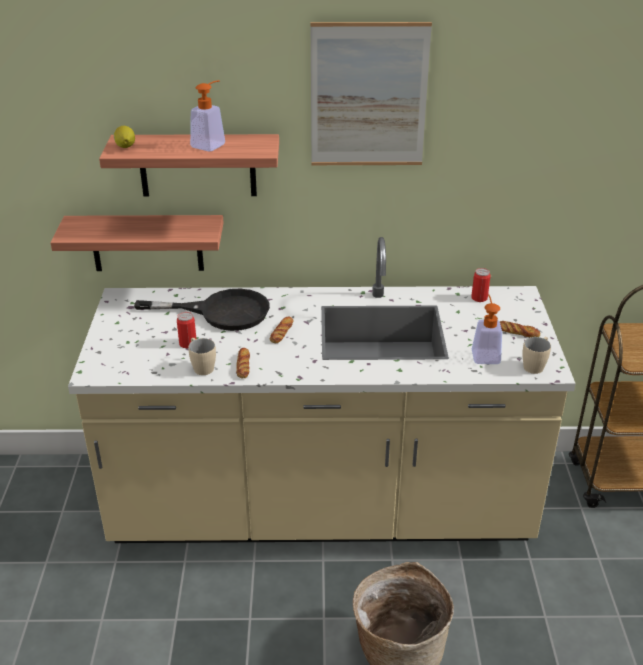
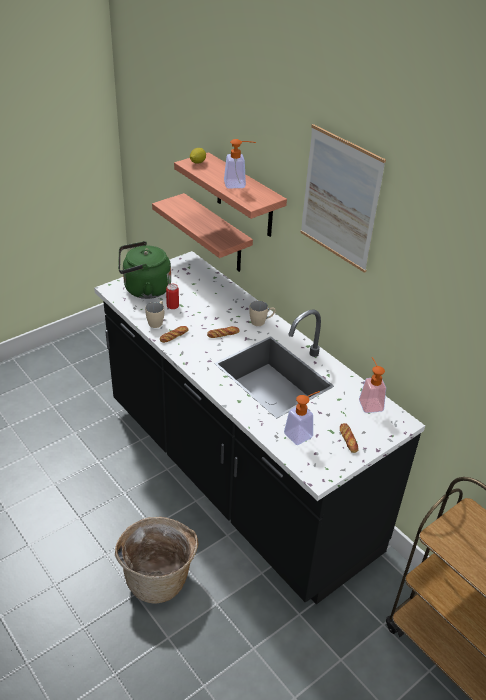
camera: 50 degrees right, 5 degrees up
(128, 350) = (144, 289): none -> green kettle
(221, 312) = (217, 302): black frying pan -> none
(321, 508) = (236, 476): beige counter -> black counter
(479, 298) = (369, 402): can -> soap dispenser
(535, 365) = (317, 465): beige mug -> beige mug (261, 322)

